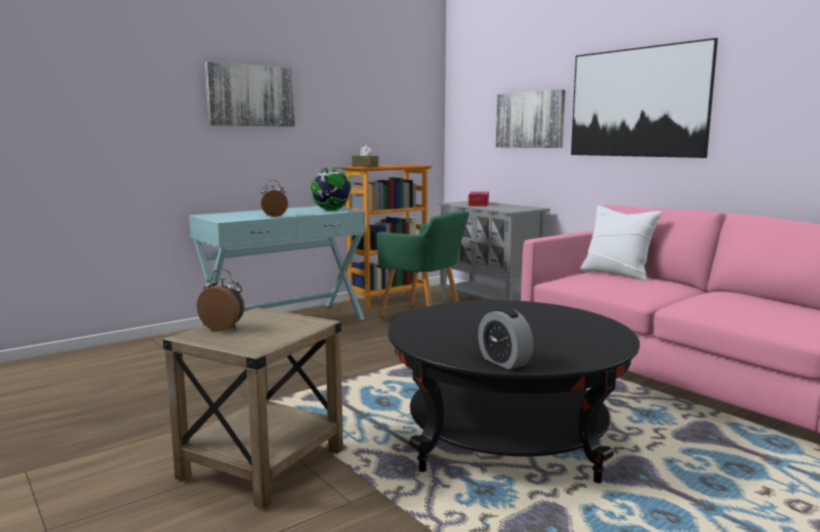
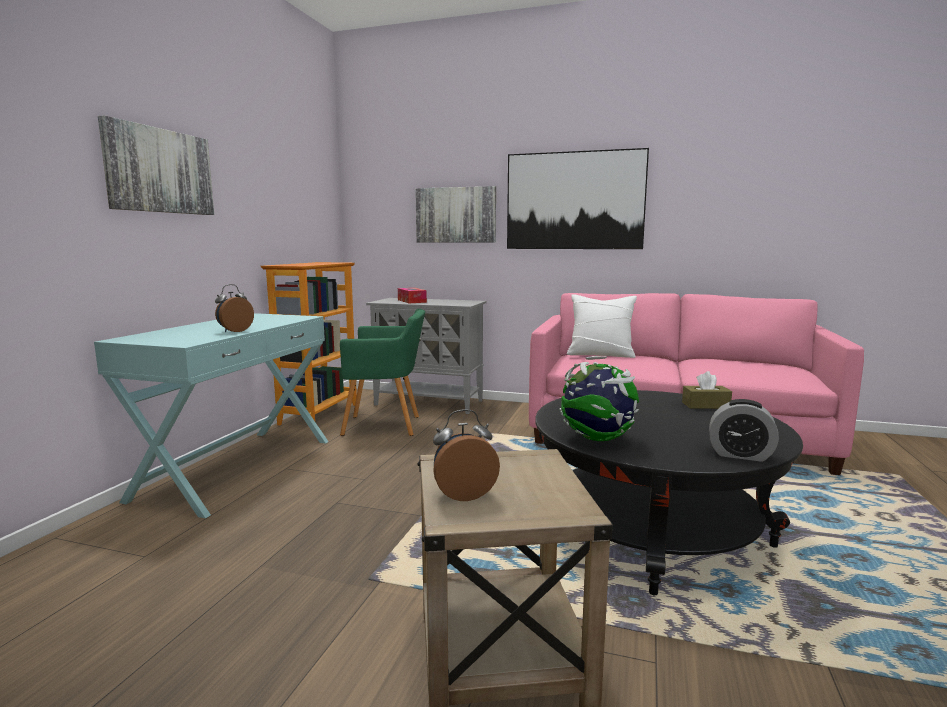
camera: 35 degrees left, 0 degrees up
(331, 210) = (282, 318): globe -> globe (598, 439)
(365, 166) = (289, 264): brown tissue box -> brown tissue box (705, 405)

